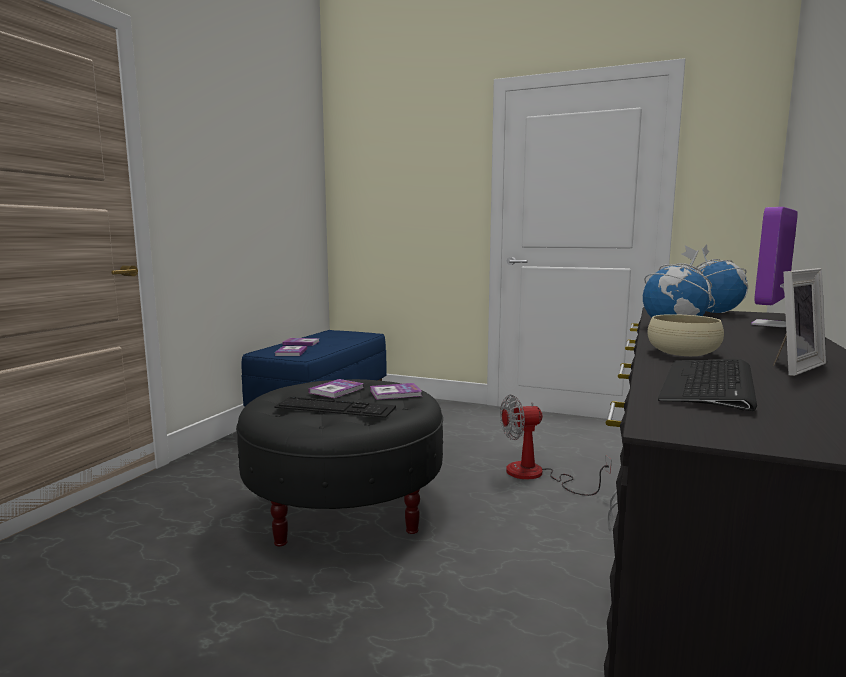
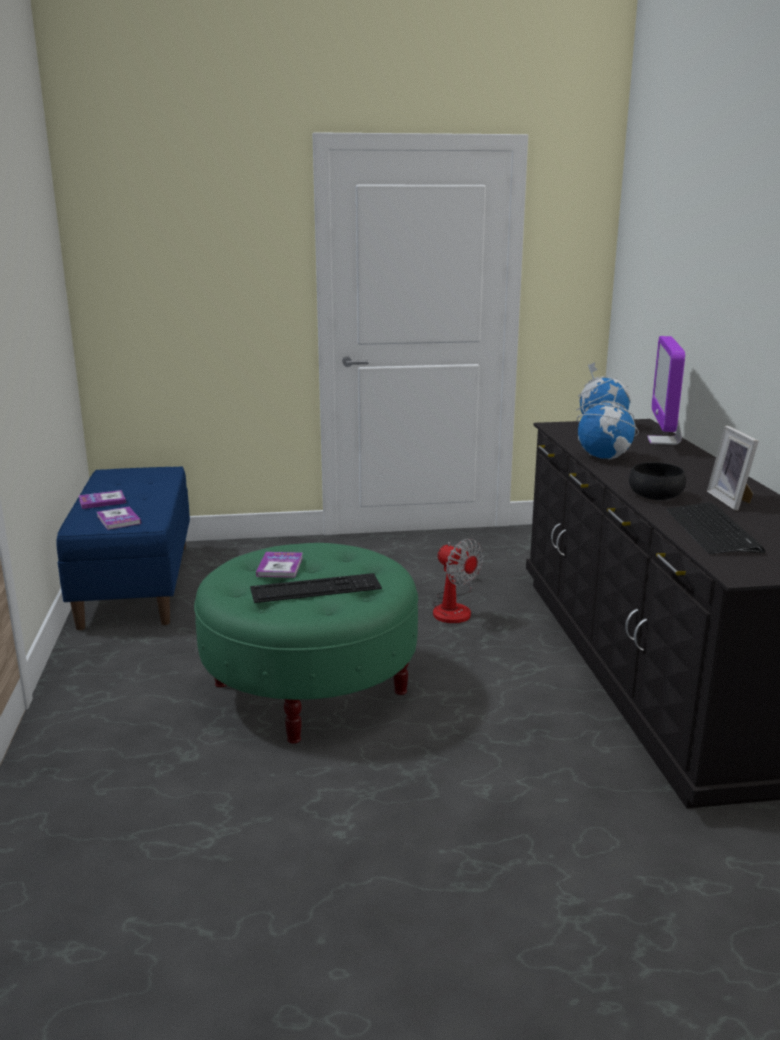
camera: 30 degrees left, 10 degrees up
(344, 506) = (310, 687): black ottoman -> green ottoman
(395, 393) = (345, 557): book -> none
(536, 475) = (453, 608): fan -> fan turned 90 degrees counterclockwise
(682, 352) = (655, 495): beige bowl -> black bowl
(790, 367) = (732, 500): picture frame -> picture frame turned 150 degrees clockwise

